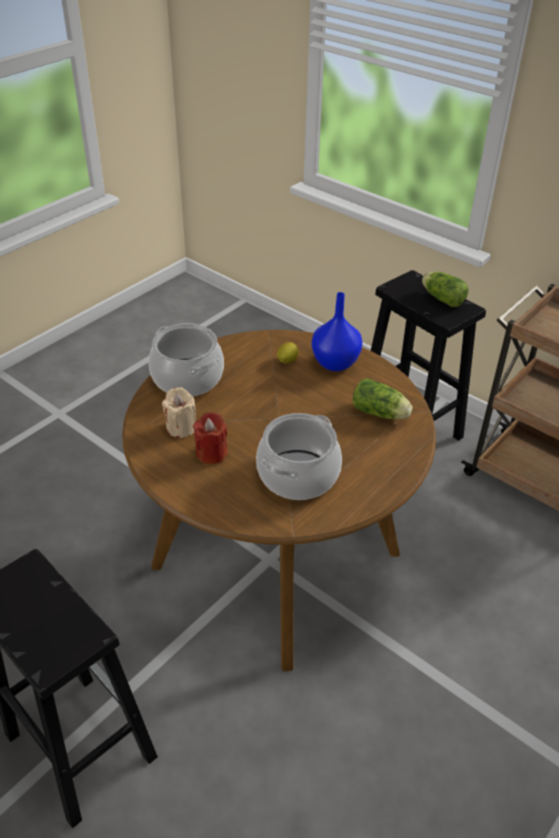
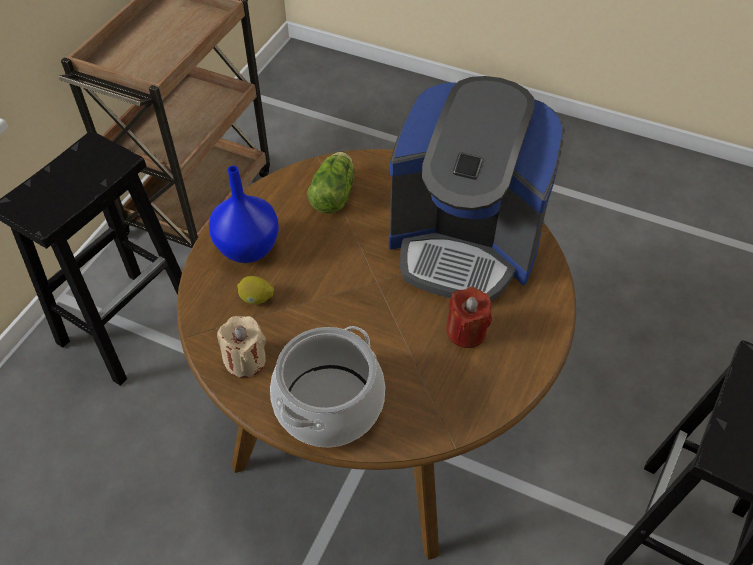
camera: 105 degrees left, 10 degrees up
(181, 427) = (434, 378): beige candle -> beige candle (245, 360)
(298, 475) = (465, 244): cooking pot -> coffee machine
(441, 298) = (67, 171): lettuce -> none

